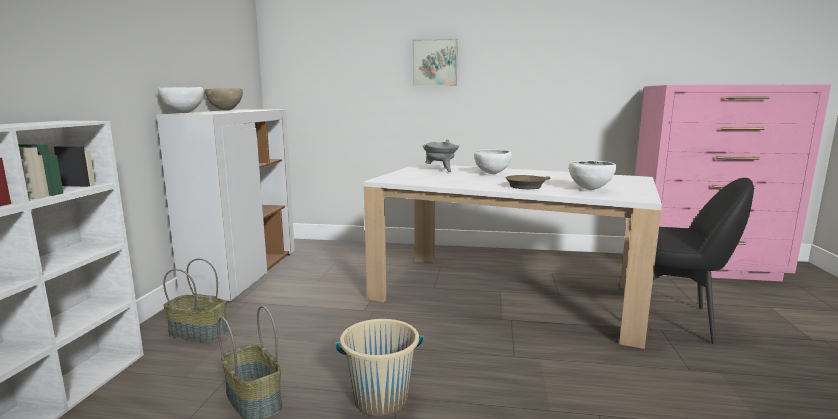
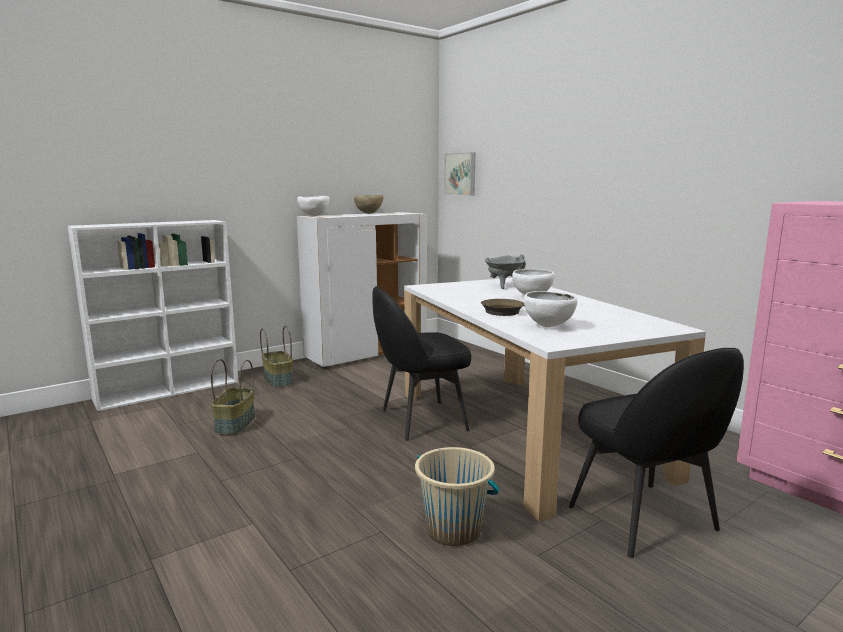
camera: 45 degrees right, 0 degrees up
(381, 400) = (285, 453): beige bucket -> beige bucket (454, 530)
(426, 314) = (421, 420): none -> black chair
(435, 62) = (566, 167): picture -> picture (461, 174)

